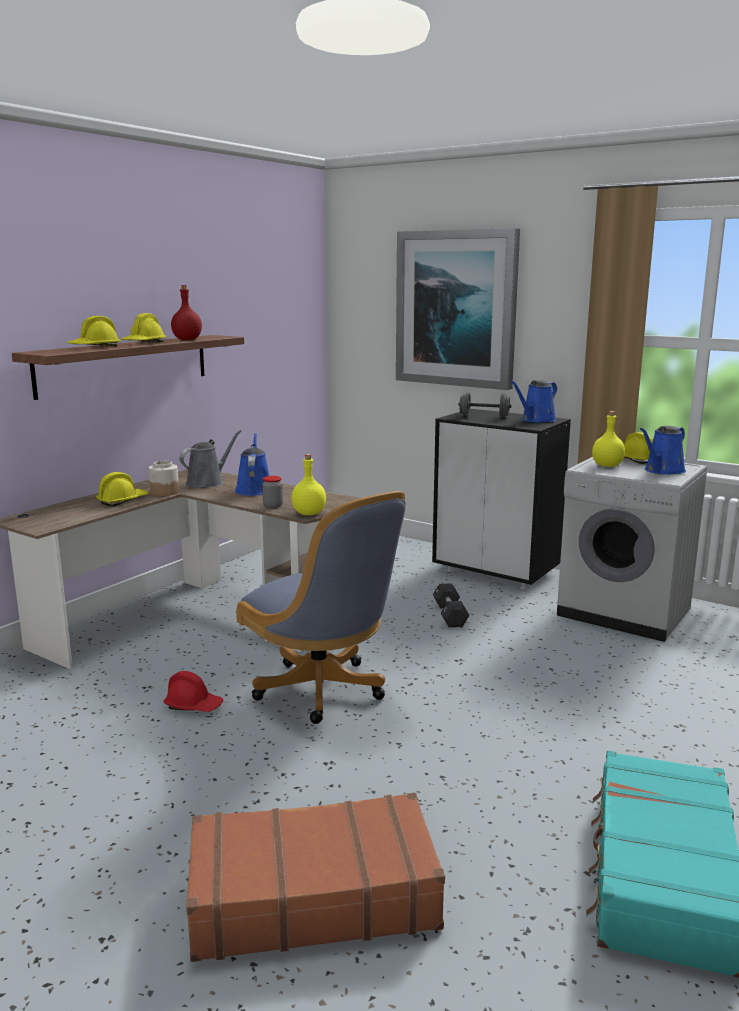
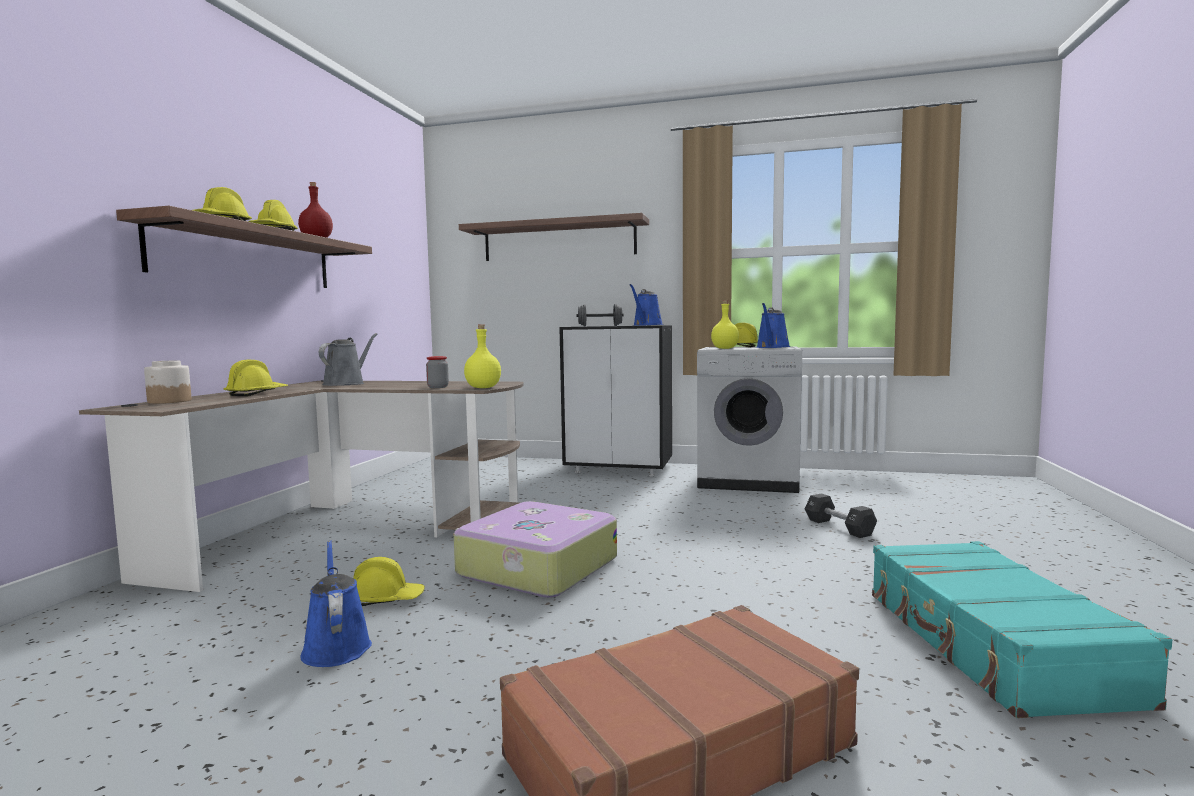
camera: 20 degrees left, 10 degrees down
(164, 492) = (302, 389): jar -> jar (169, 401)
(194, 705) = (387, 599): red hard hat -> yellow hard hat
(254, 489) = (404, 383): blue watering can -> blue watering can (336, 647)
(327, 694) = (536, 567): blue office chair -> suitcase
(450, 615) = (605, 498): black dumbbell -> black dumbbell (839, 527)
(456, 309) = (559, 241): picture -> shelf

